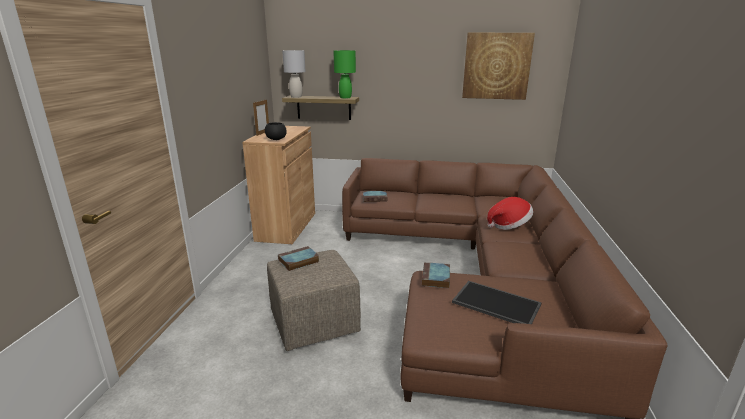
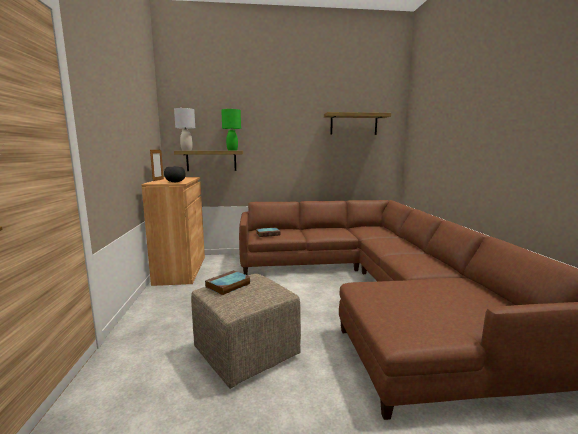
camera: 15 degrees left, 10 degrees down
(436, 278) = (368, 286): book -> none
(495, 304) = (439, 299): tray -> none
(496, 66) = (353, 124): picture -> shelf
(509, 225) = (393, 243): hat -> none

